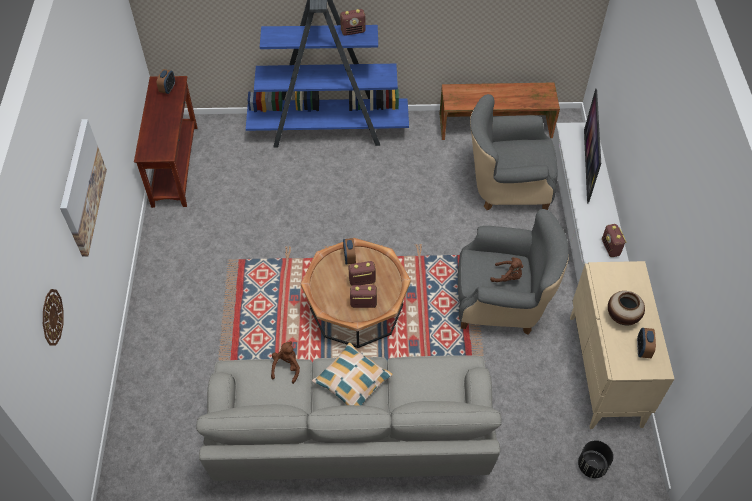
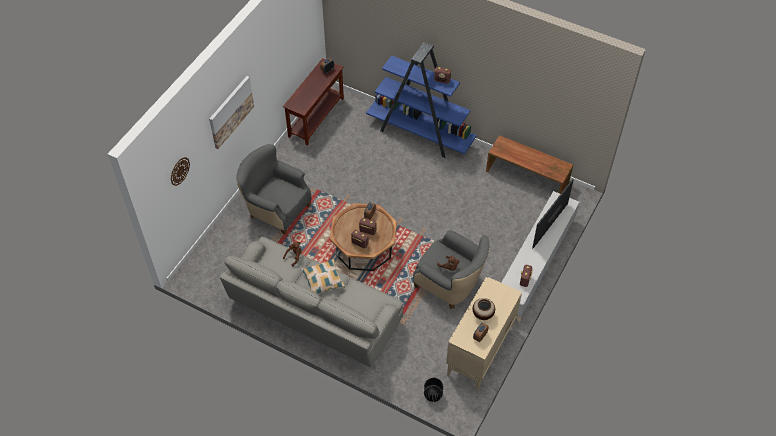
camera: 30 degrees right, 0 degrees up
(507, 185) = (505, 218): grey armchair -> grey armchair (276, 208)

